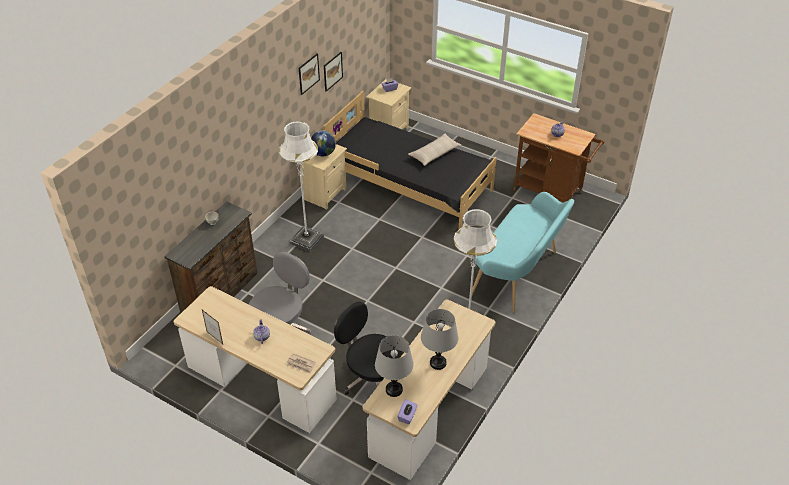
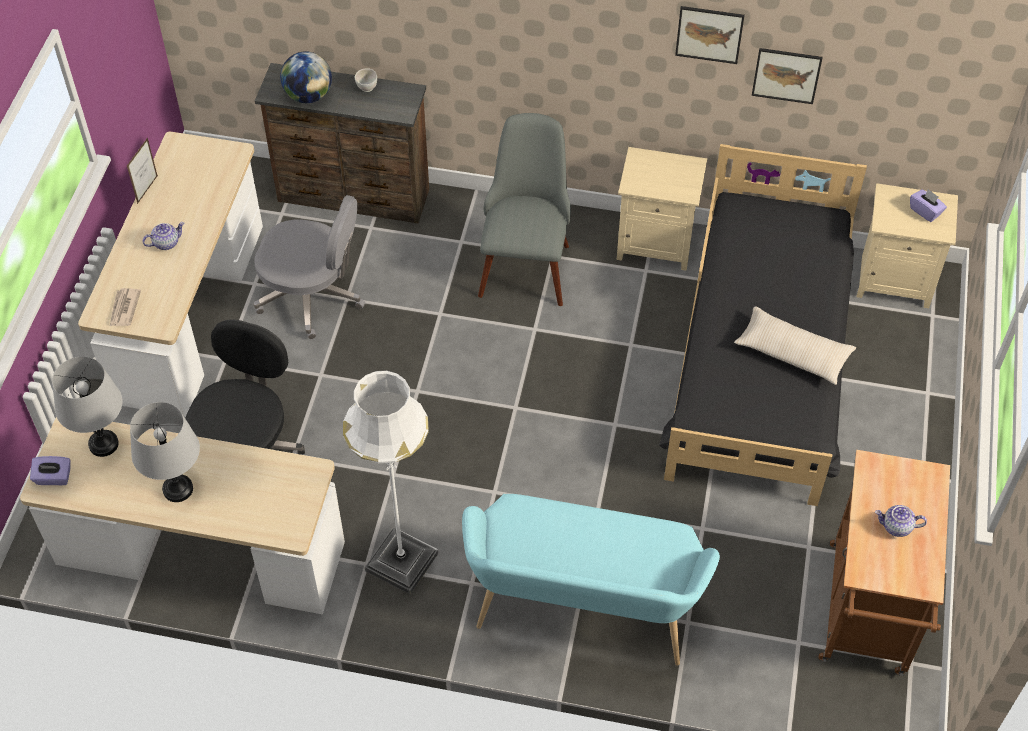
camera: 70 degrees right, 10 degrees up
(307, 240) = (526, 259): white floor lamp -> grey chair
(323, 153) = (664, 177): globe -> globe (308, 96)

